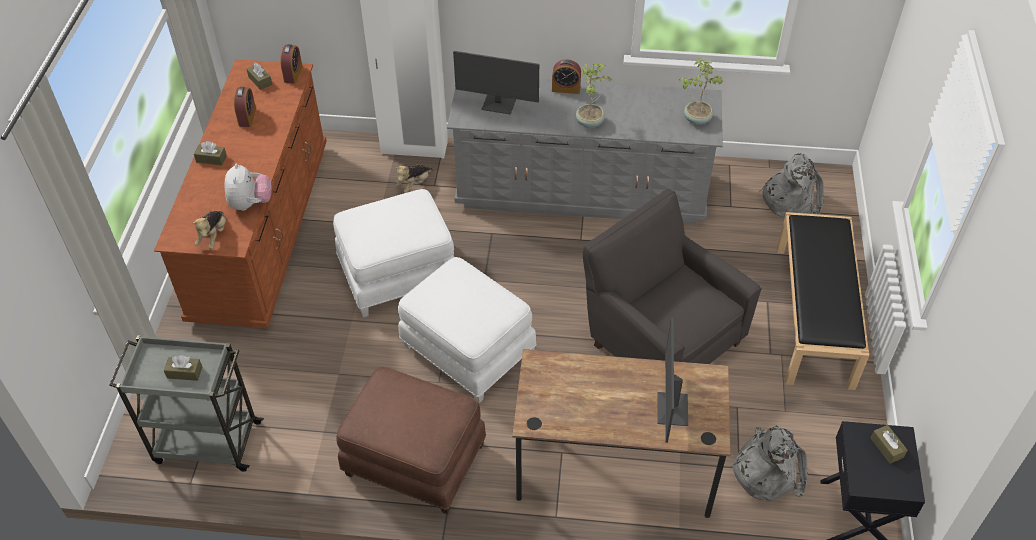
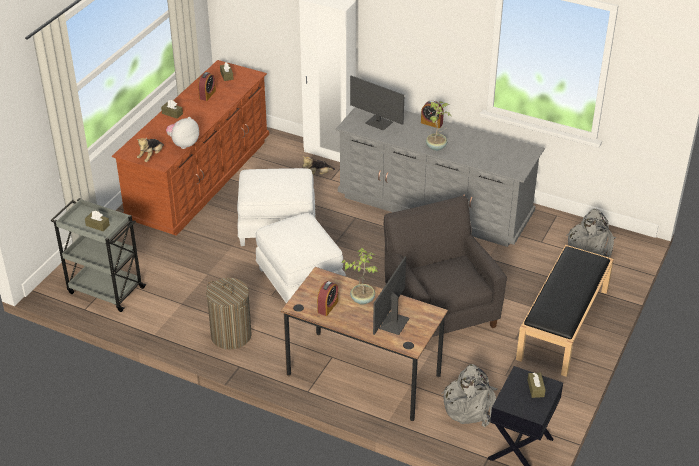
camera: 20 degrees right, 10 degrees down
(250, 204) = (183, 144): plush toy -> plush toy turned 150 degrees counterclockwise
(293, 74) = (250, 76): alarm clock -> alarm clock (328, 307)
(414, 461) = (231, 335): brown ottoman -> laundry basket
(696, 119) = (514, 161): potted plant -> potted plant (362, 299)

